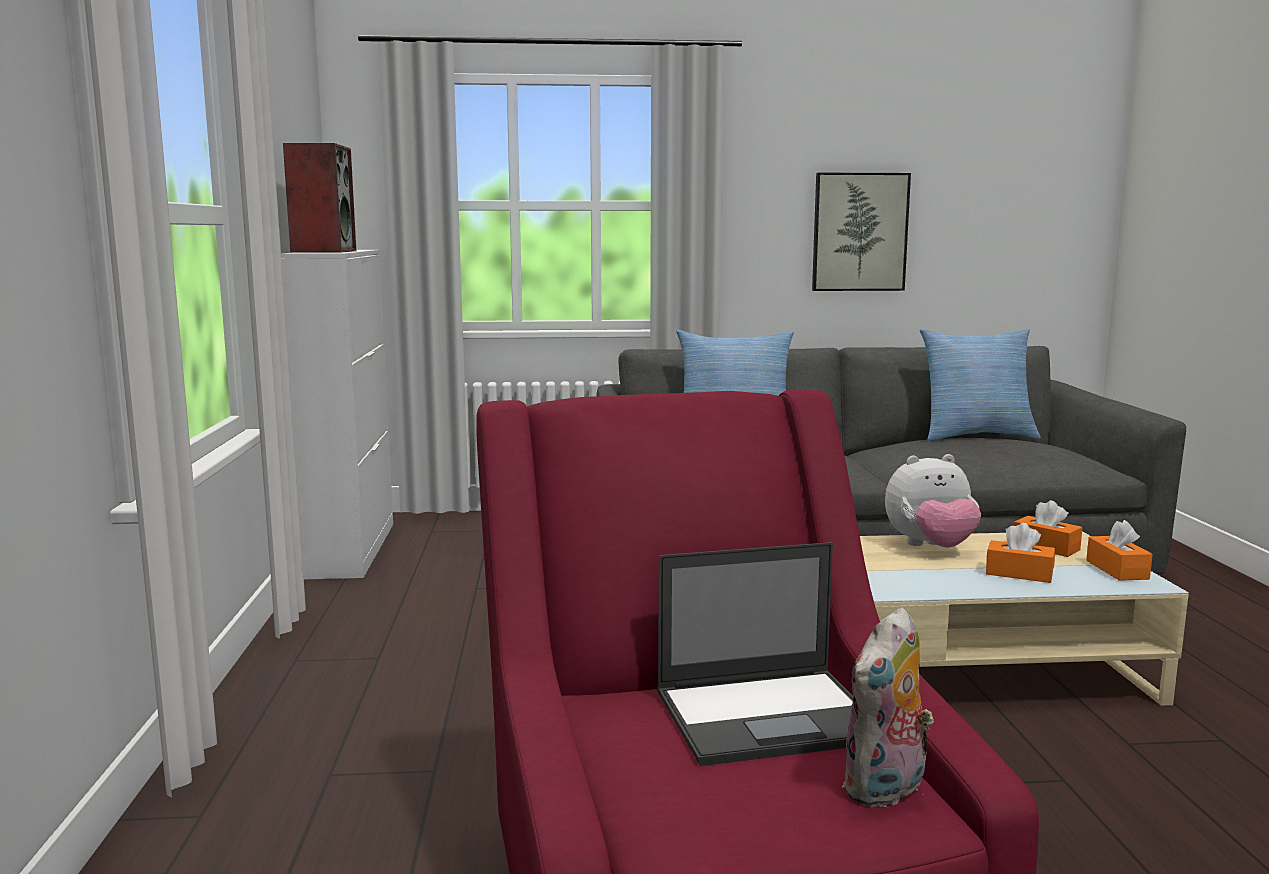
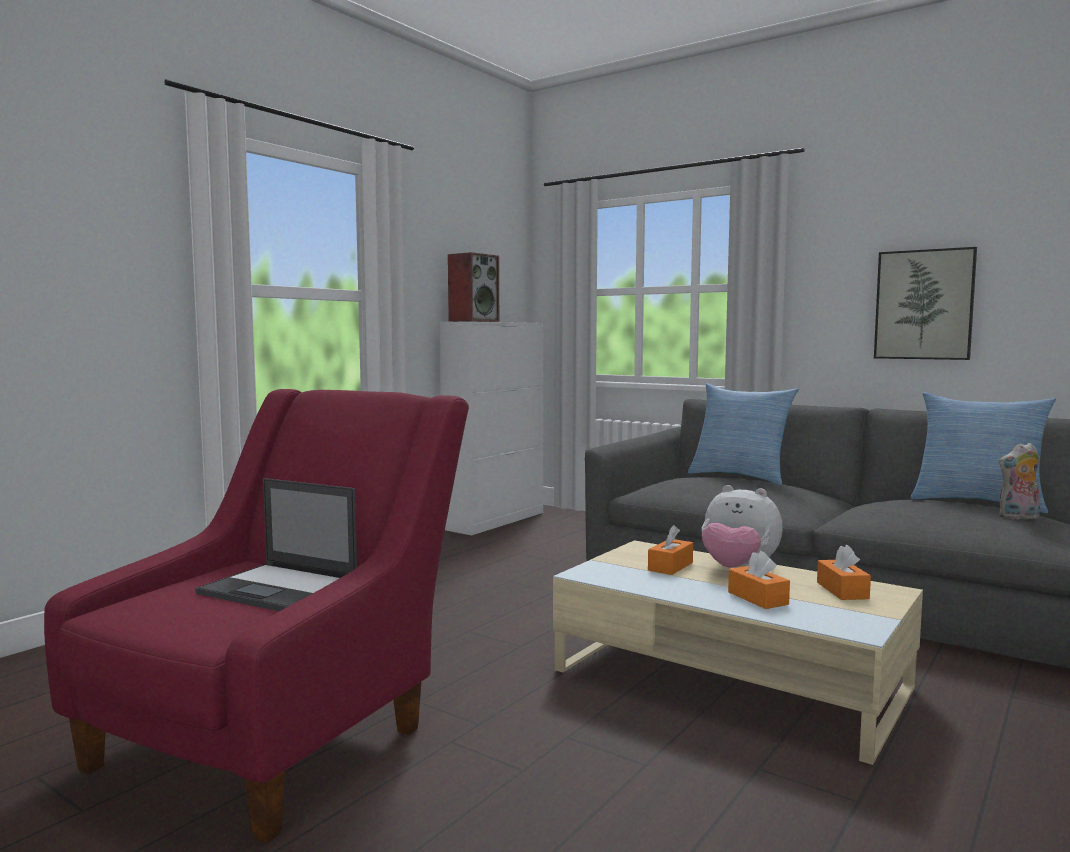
camera: 40 degrees right, 5 degrees down
(886, 790) = (228, 627): plush toy -> plush toy (1019, 517)
(1117, 570) = (859, 617): orange tissue box -> orange tissue box (670, 566)

